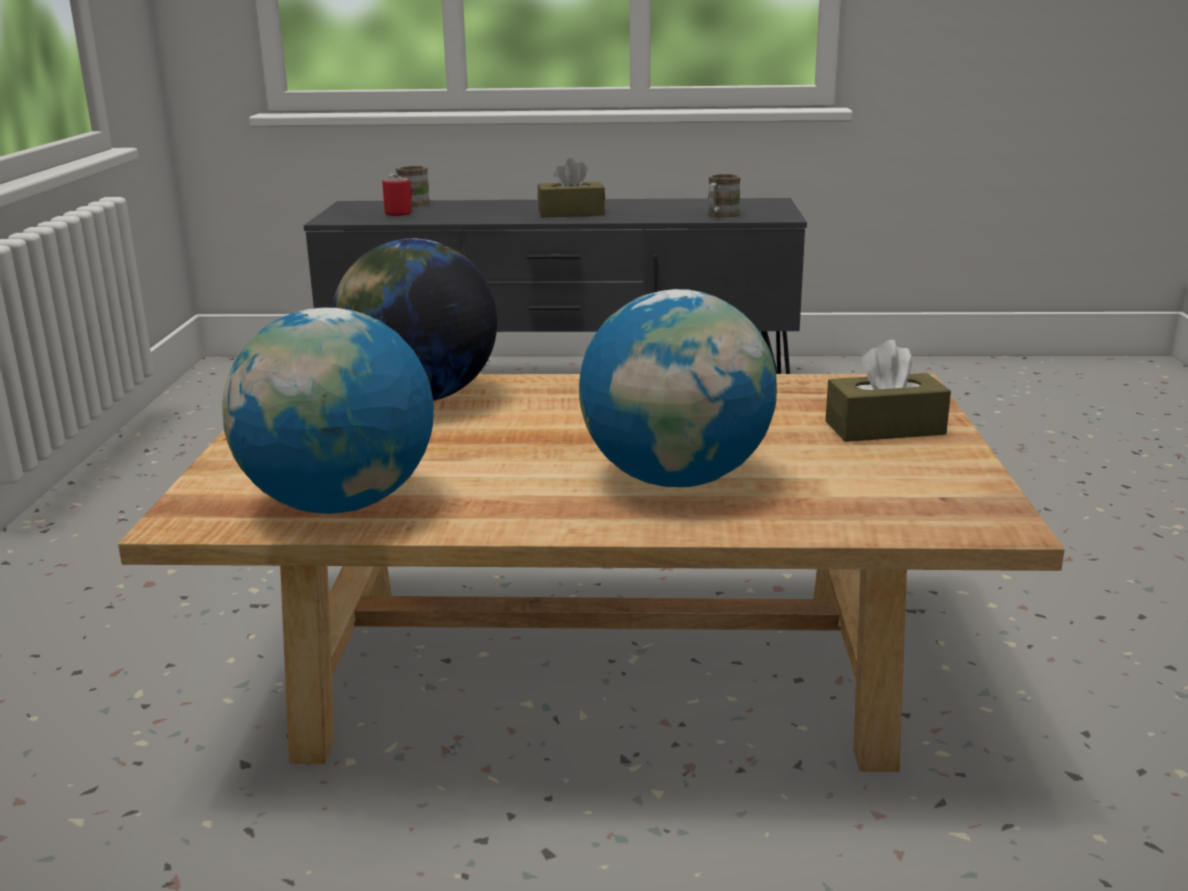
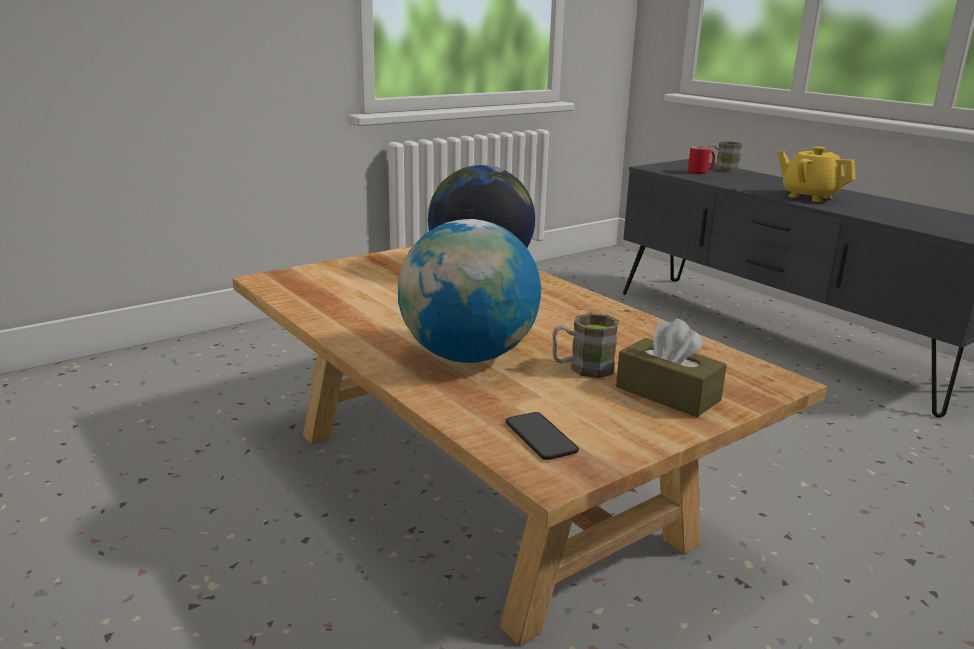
camera: 50 degrees right, 0 degrees up
(339, 504) = (321, 297): globe -> none
(571, 213) = (809, 196): brown tissue box -> yellow teapot
(720, 215) = (923, 224): brown mug -> brown mug (582, 368)
(918, 506) = (540, 437): none -> phone

